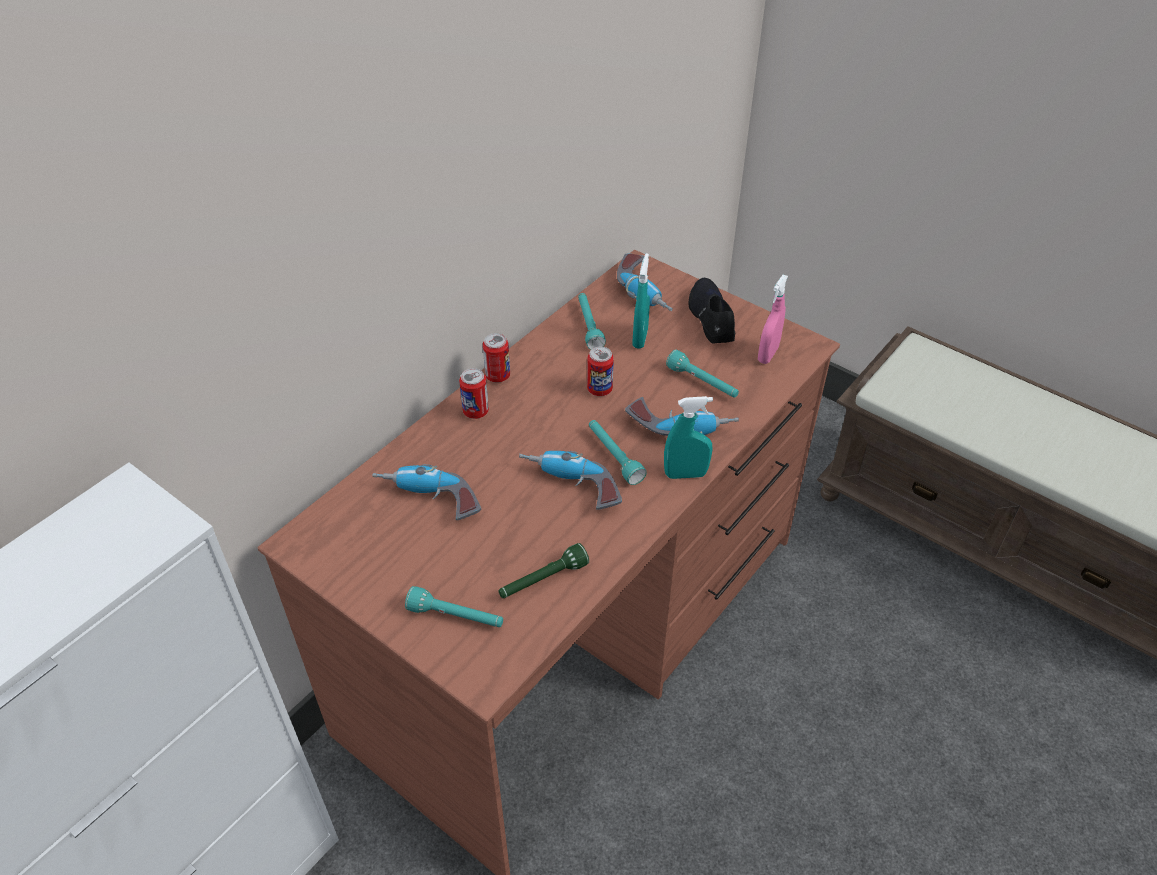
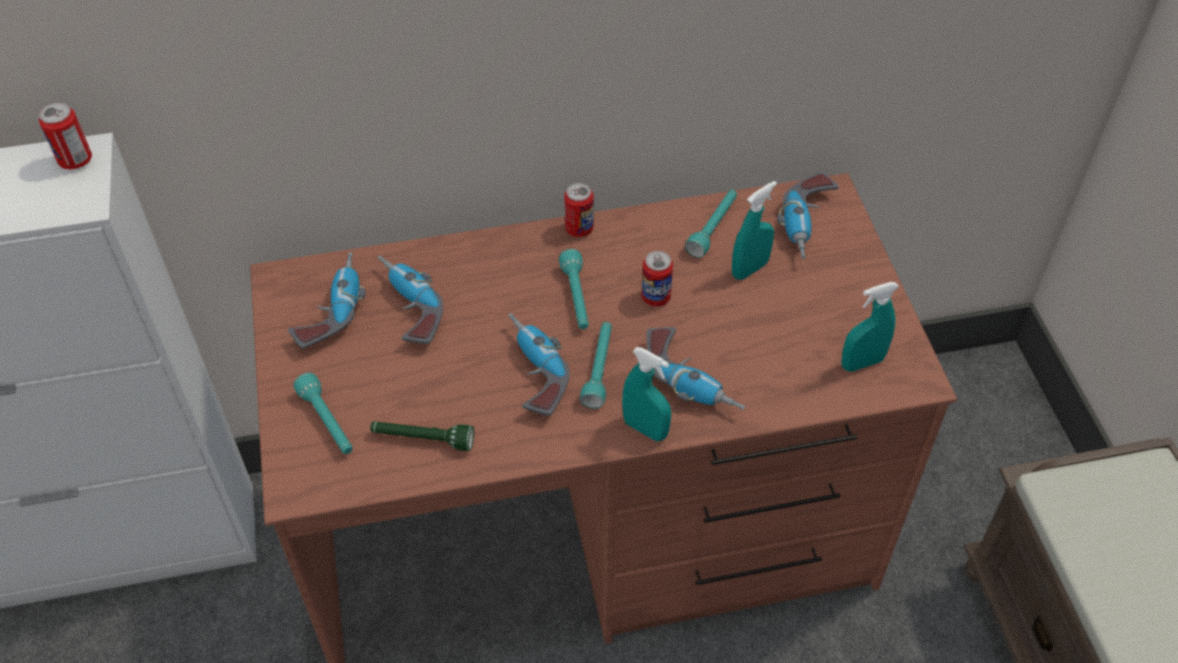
camera: 40 degrees right, 5 degrees up
(367, 537) = (331, 309): none -> power drill
(475, 411) = (526, 251): can -> can (75, 160)
(702, 383) = (761, 351): turquoise flashlight -> turquoise flashlight (576, 298)
(711, 317) = (846, 289): black shoe -> none
(768, 354) = (862, 363): pink spray bottle -> turquoise spray bottle

